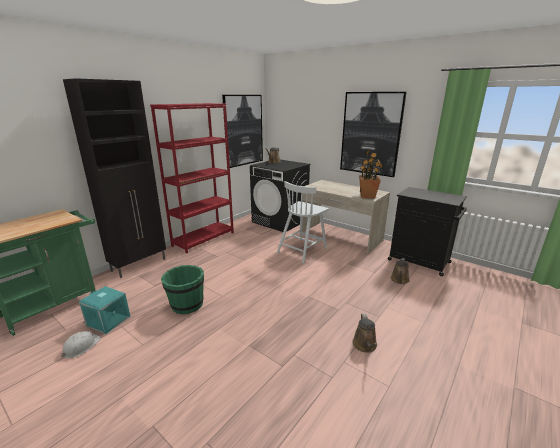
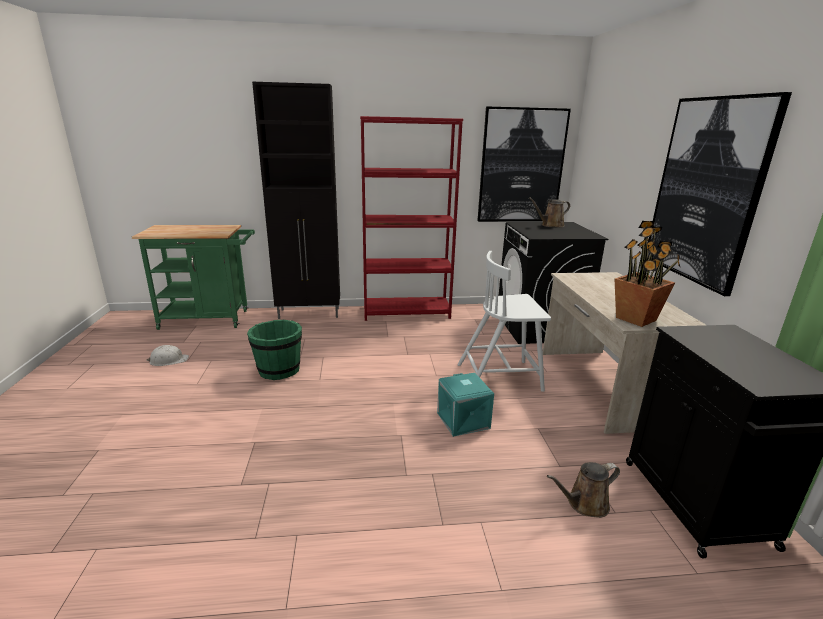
camera: 45 degrees right, 0 degrees up
(107, 321) = (211, 350): turquoise storage box -> turquoise storage box (462, 420)
(365, 345) = (353, 540): brown watering can -> none

